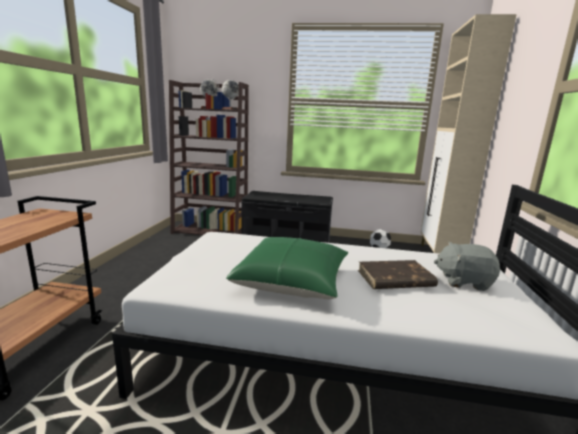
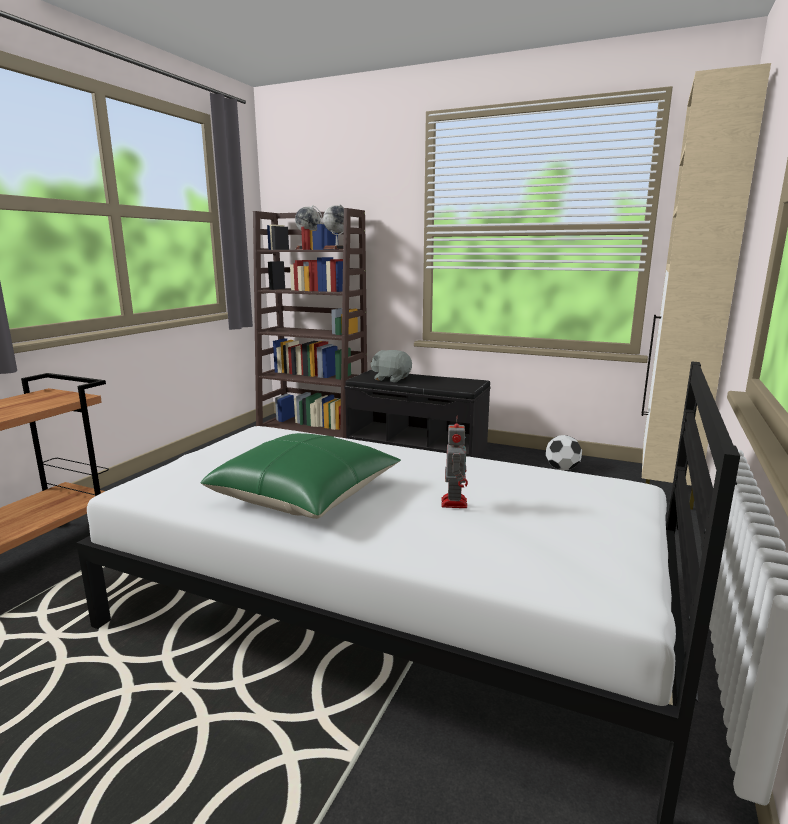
camera: 15 degrees right, 0 degrees up
(394, 279) = (454, 502): brown book -> toy robot
(463, 281) = (567, 514): grey plush toy -> grey plush toy (391, 379)

